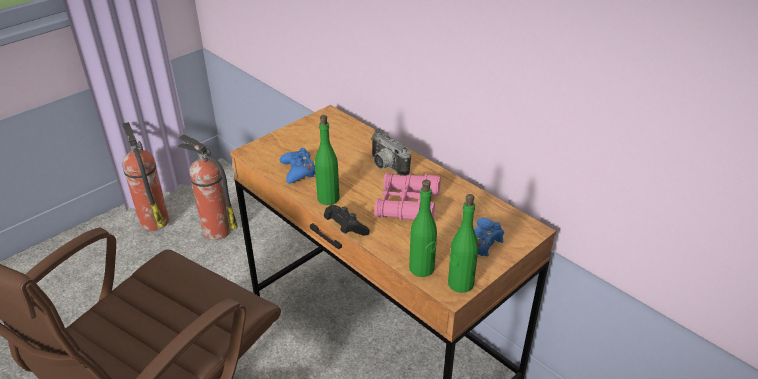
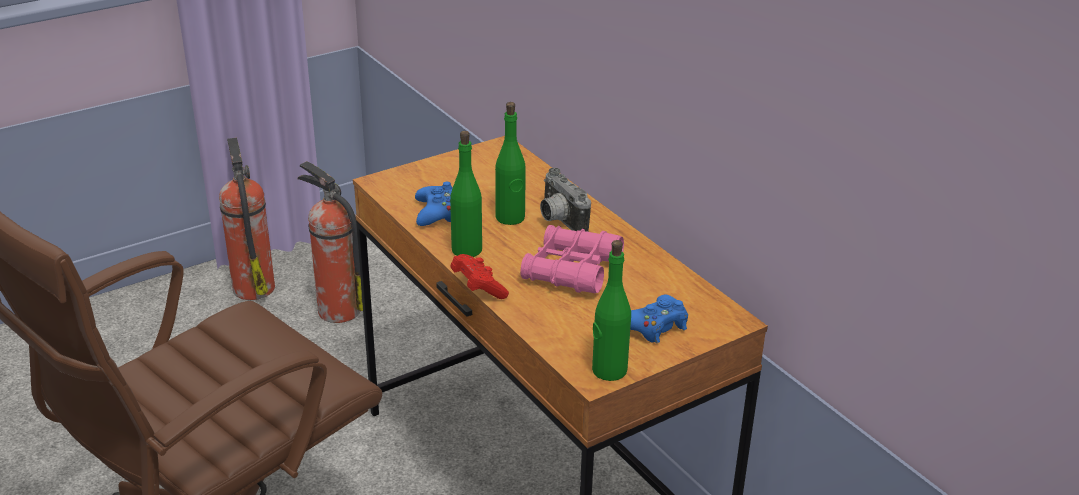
camera: 10 degrees right, 5 degrees down
(345, 228) = (478, 288): black game controller -> red game controller
(422, 268) = (564, 346): green bottle -> green bottle (510, 218)

